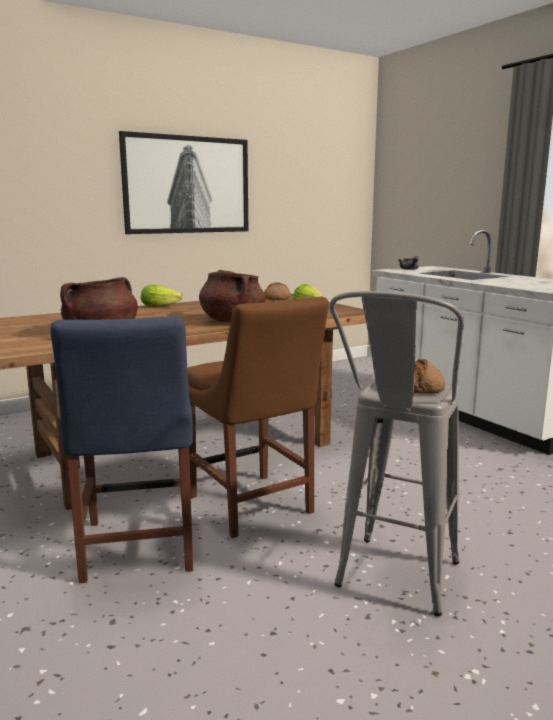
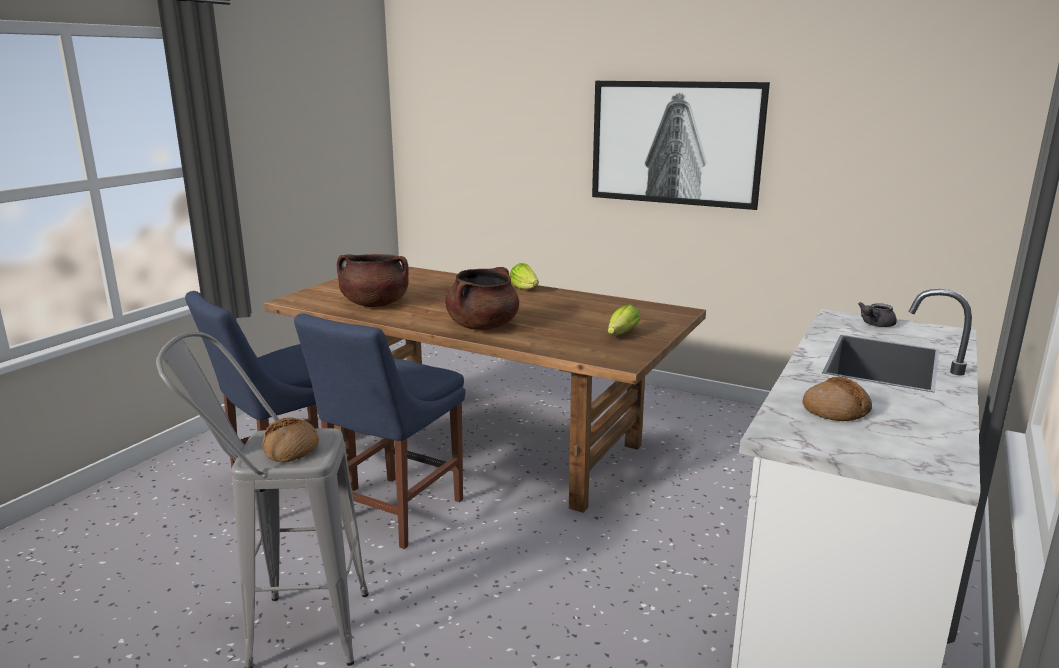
camera: 60 degrees right, 5 degrees up
(252, 507) = (392, 514): brown chair -> blue chair
(276, 298) = (650, 313): bread -> bread (836, 410)

